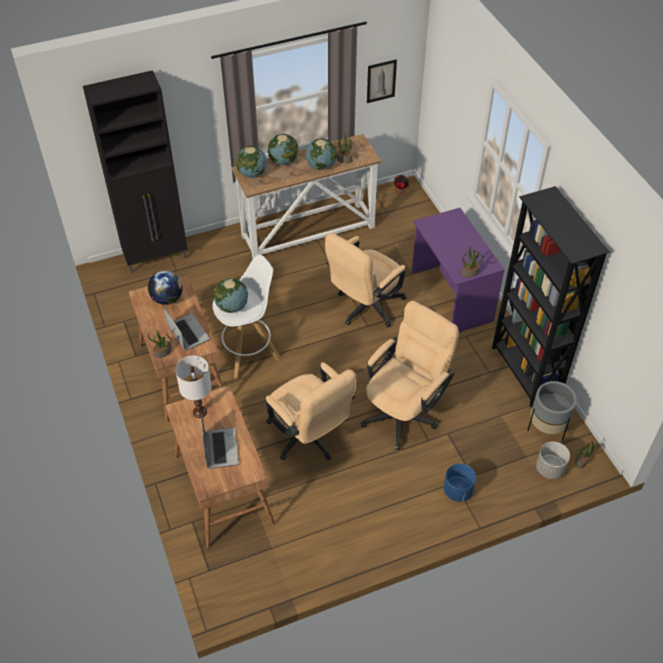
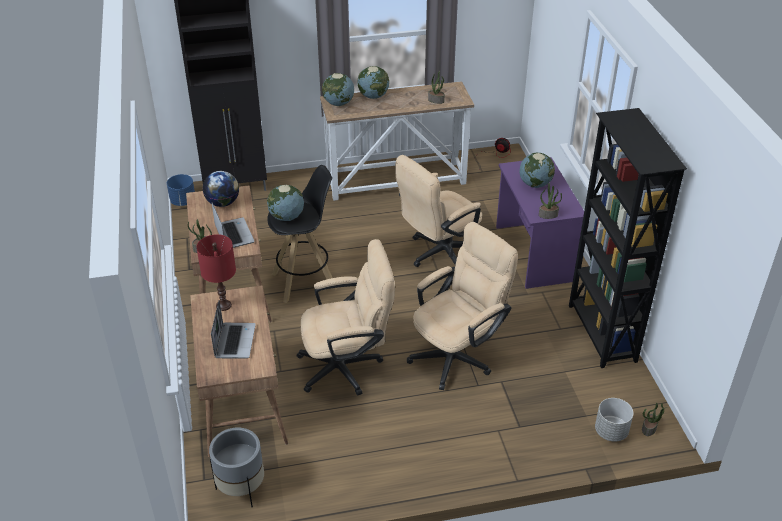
camera: 10 degrees right, 10 degrees down
(200, 412) = (223, 305): white table lamp -> red table lamp
(249, 354) = (305, 281): white stool -> black stool
(309, 438) = (348, 366): beige office chair -> beige office chair turned 75 degrees counterclockwise
(321, 166) = (410, 103): globe -> globe (535, 184)
(381, 81) = (485, 28): picture -> none
(458, 491) = (500, 439): blue planter -> blue planter (183, 201)
(546, 427) = (615, 390): grey planter -> grey planter (241, 488)

